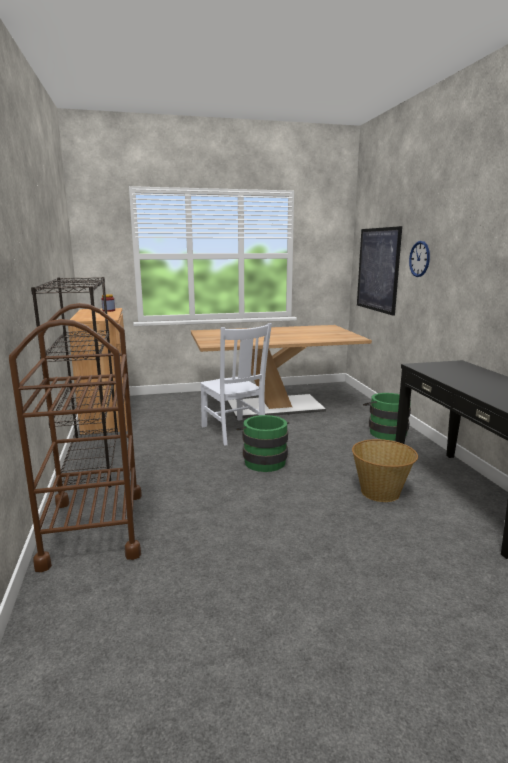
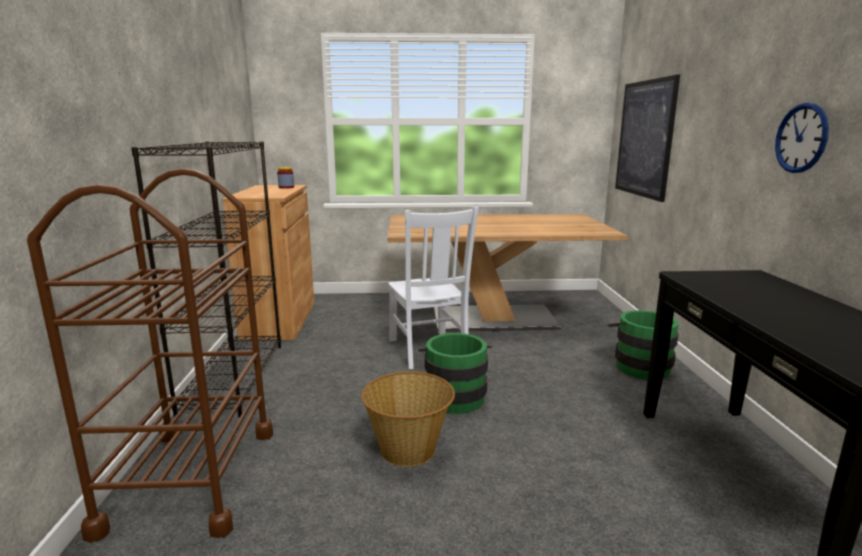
camera: 10 degrees right, 0 degrees up
(381, 492) = (614, 464): basket -> basket (409, 450)
(419, 259) = (702, 119): wall clock -> wall clock (801, 138)

